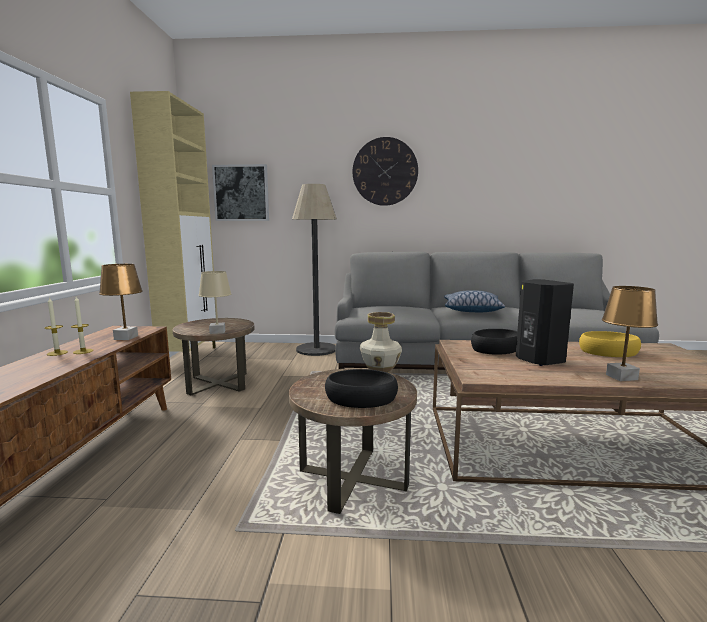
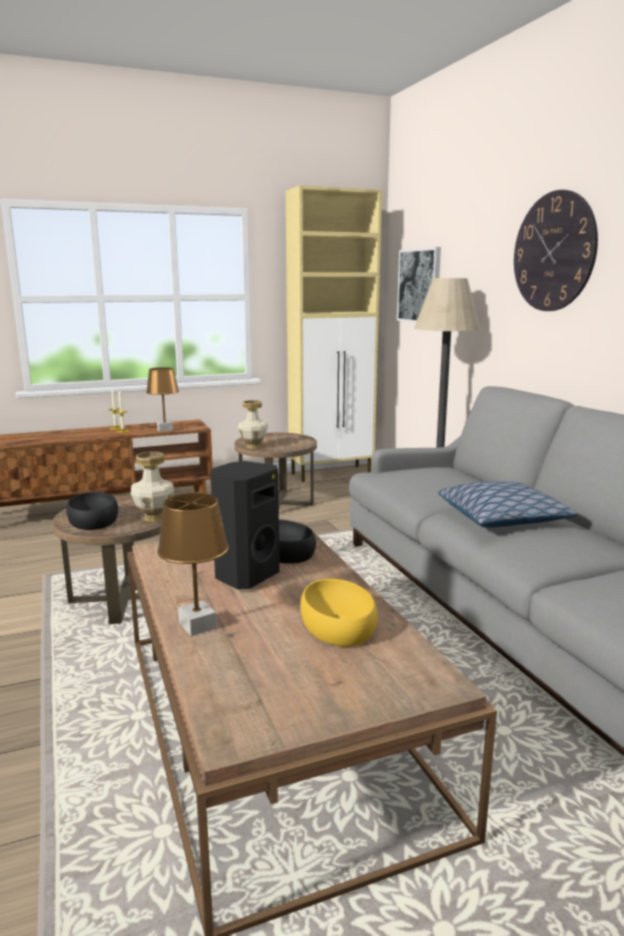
camera: 65 degrees right, 5 degrees up
(217, 332) = (252, 447): beige table lamp -> vase

